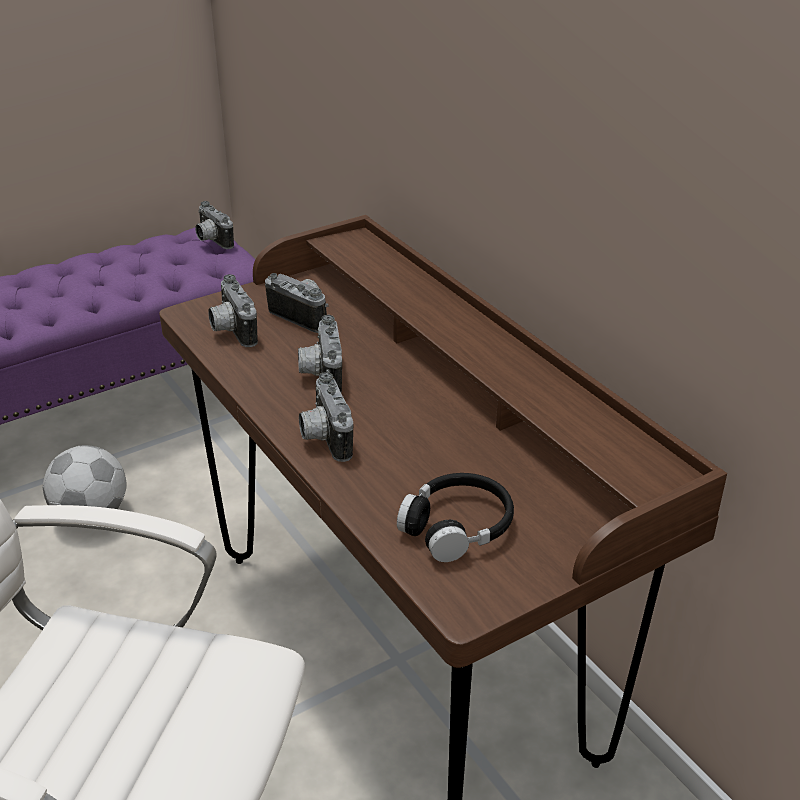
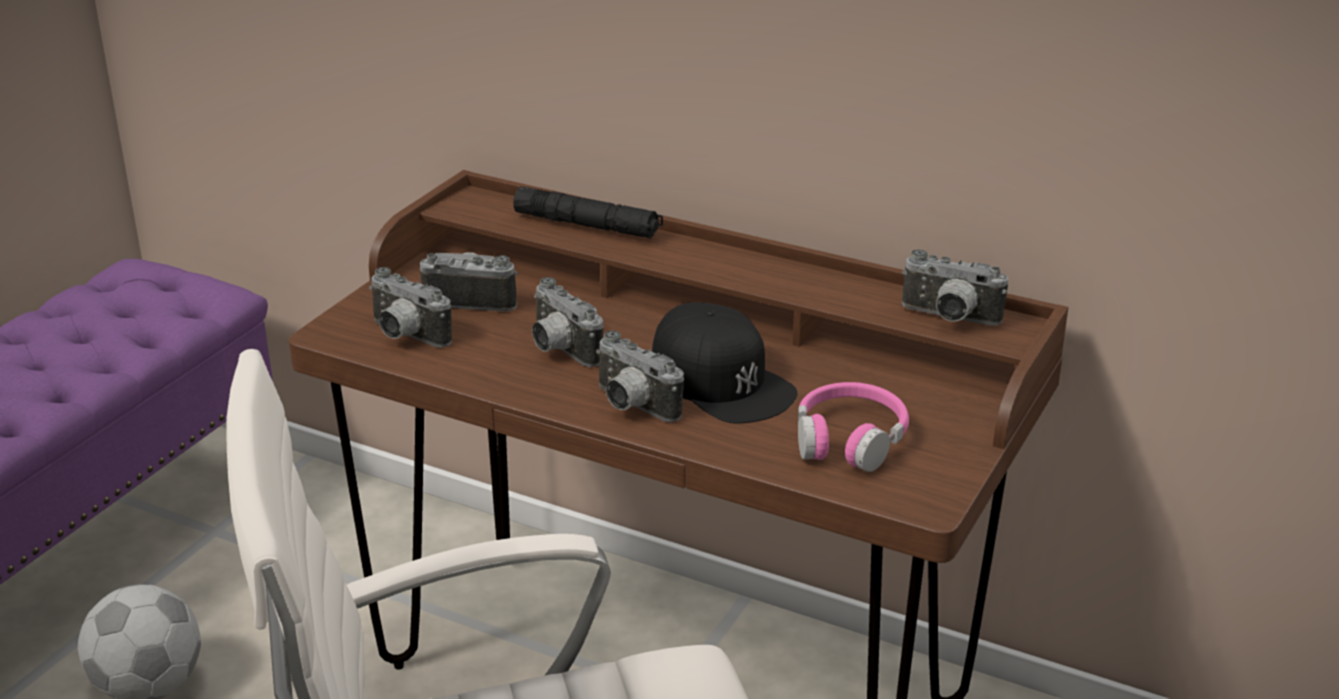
camera: 30 degrees left, 5 degrees down
(211, 241) = (156, 276): camera -> camera (948, 319)
(409, 440) = (721, 381): none -> black cap
(410, 281) = (587, 225): none -> black flashlight
(457, 526) = (849, 439): black headphones -> pink headphones

